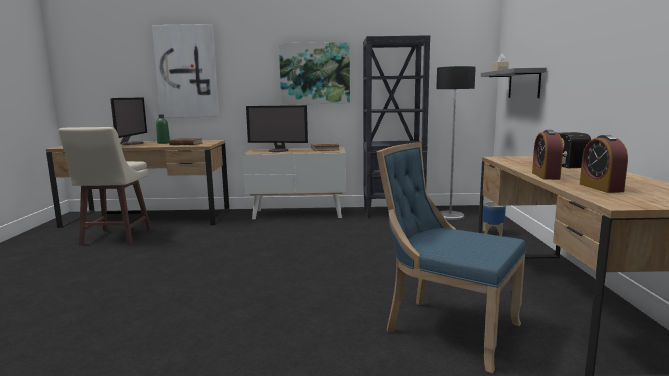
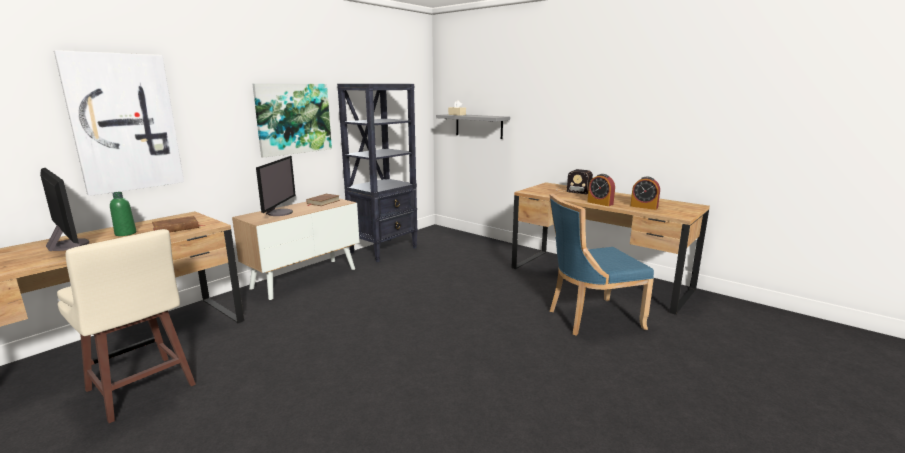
camera: 50 degrees left, 5 degrees up
(278, 150) = (279, 213): monitor -> monitor turned 45 degrees counterclockwise
(450, 216) = (431, 241): floor lamp -> none
(492, 233) = (483, 247): planter -> none

